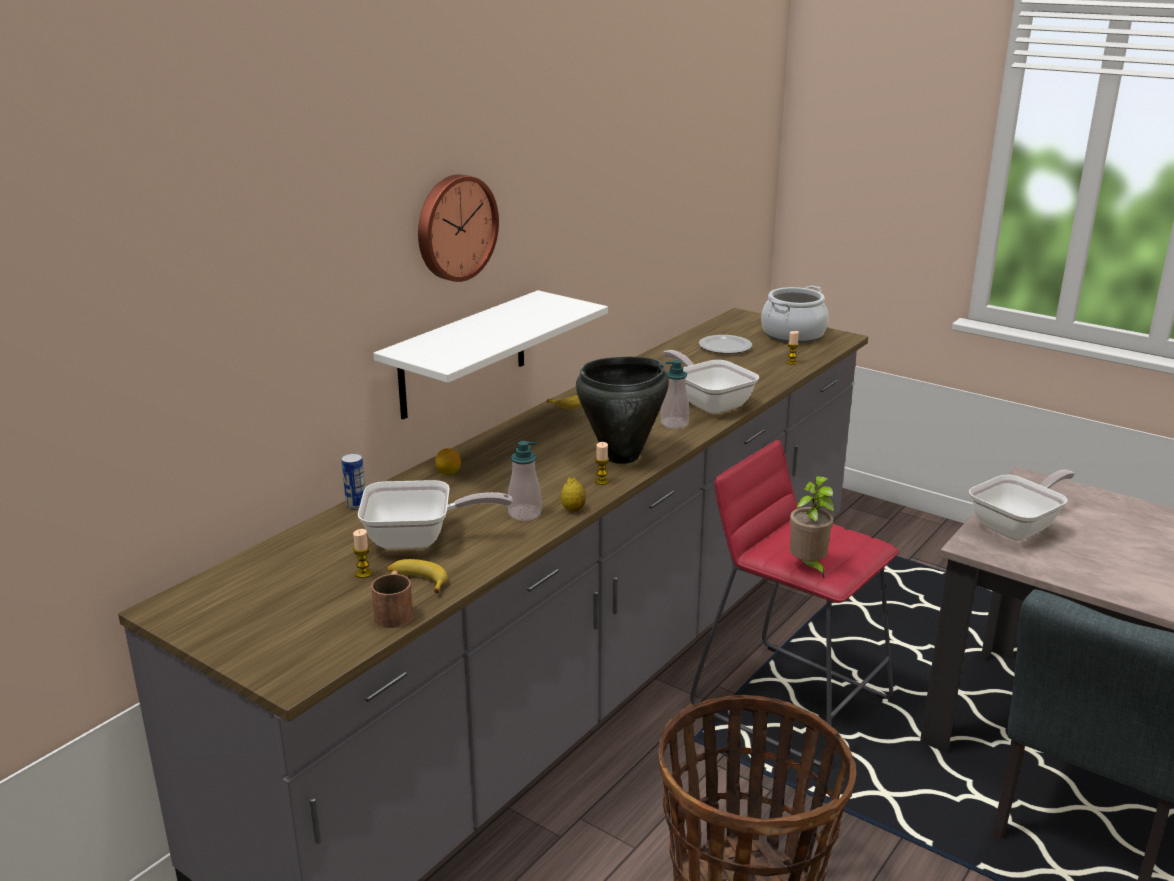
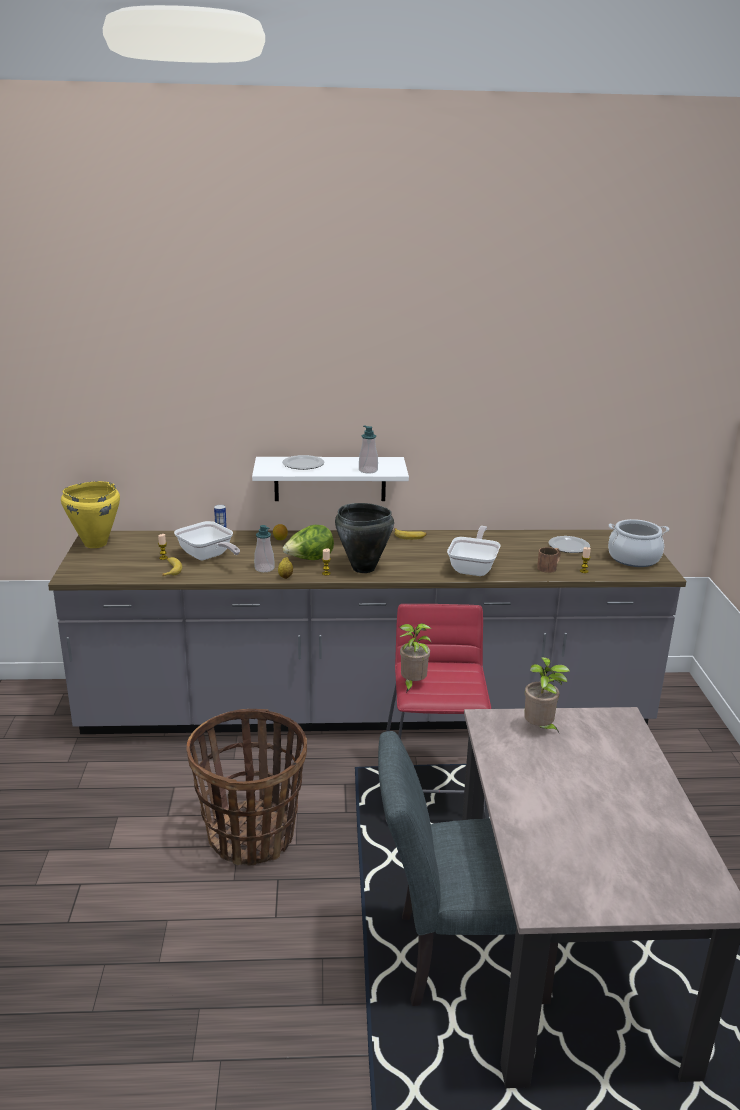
camera: 50 degrees right, 0 degrees up
(202, 615) = (95, 544): none -> yellow cooking pot
(395, 611) = (141, 575): brown mug -> brown mug (549, 567)
(454, 227) = (328, 401): wall clock -> none
(465, 338) = (304, 464): none -> plate
(545, 477) = (309, 560): none -> lettuce
(674, 424) = (428, 567): soap dispenser -> soap dispenser (368, 470)
(1018, 527) = (540, 729): frying pan -> potted plant

